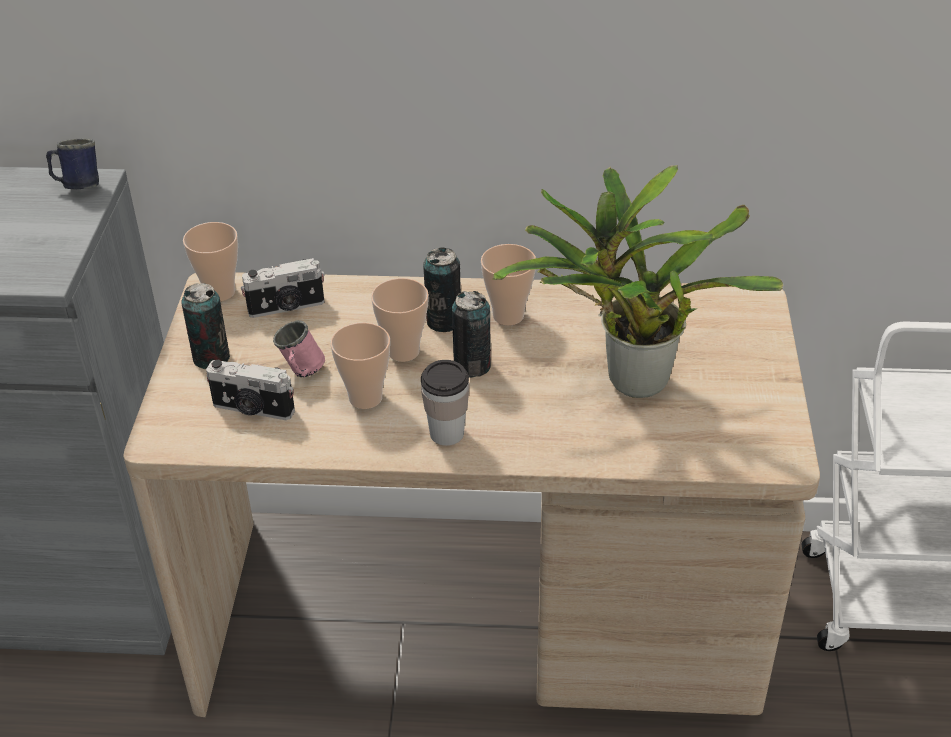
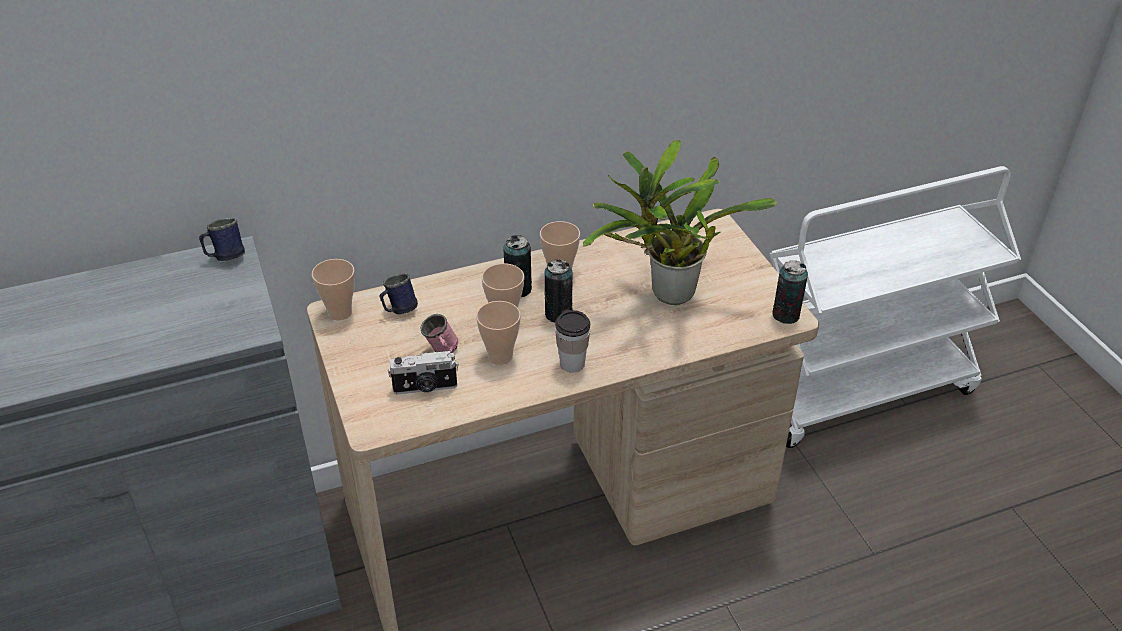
camera: 25 degrees left, 0 degrees up
(211, 358) = (368, 361): can -> can (786, 315)
(286, 308) = (398, 310): camera -> blue mug

